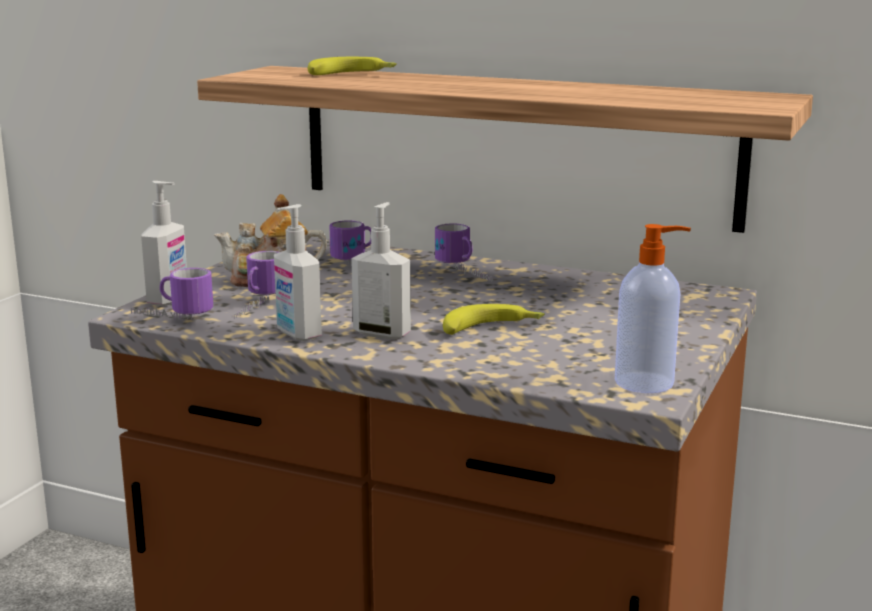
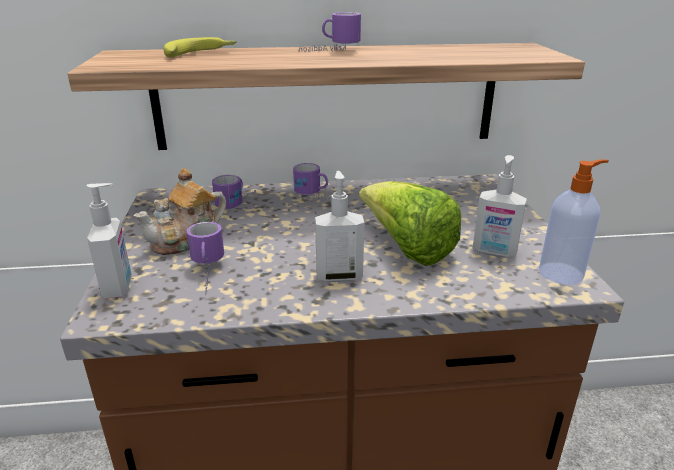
camera: 30 degrees left, 10 degrees up
(171, 318) = (145, 310): mug -> mug (329, 51)
(297, 334) = (276, 297): soap dispenser -> soap dispenser (494, 252)
(493, 329) = (407, 249): banana -> lettuce

